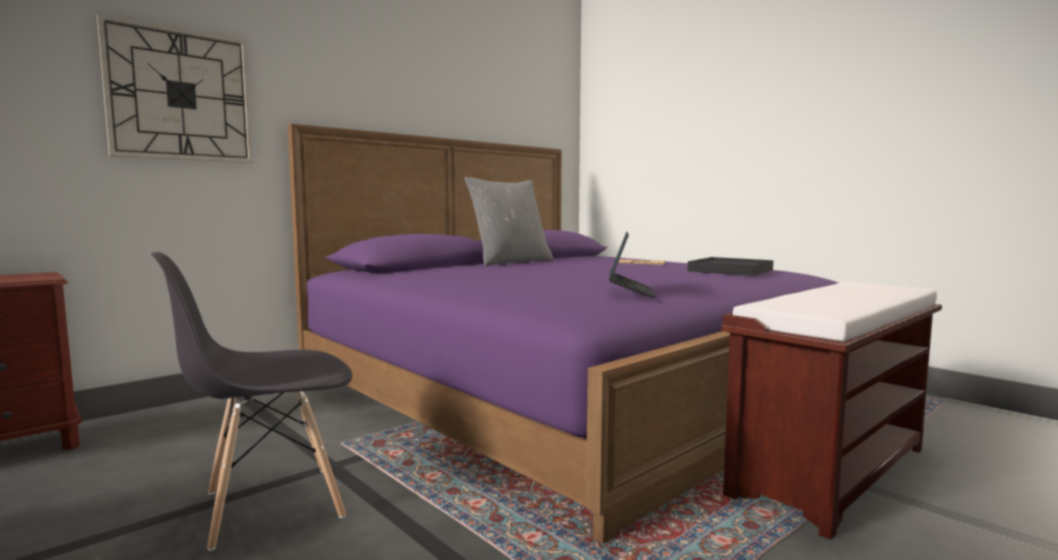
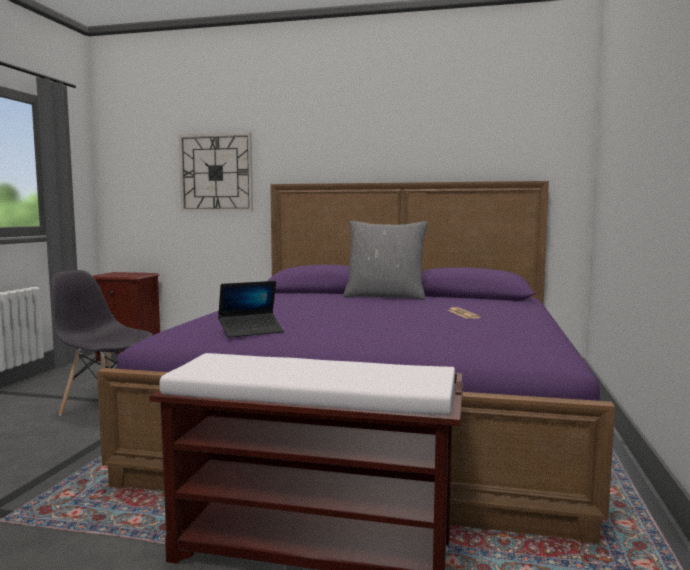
camera: 55 degrees right, 0 degrees up
(730, 270) = (469, 335): black tray -> none

